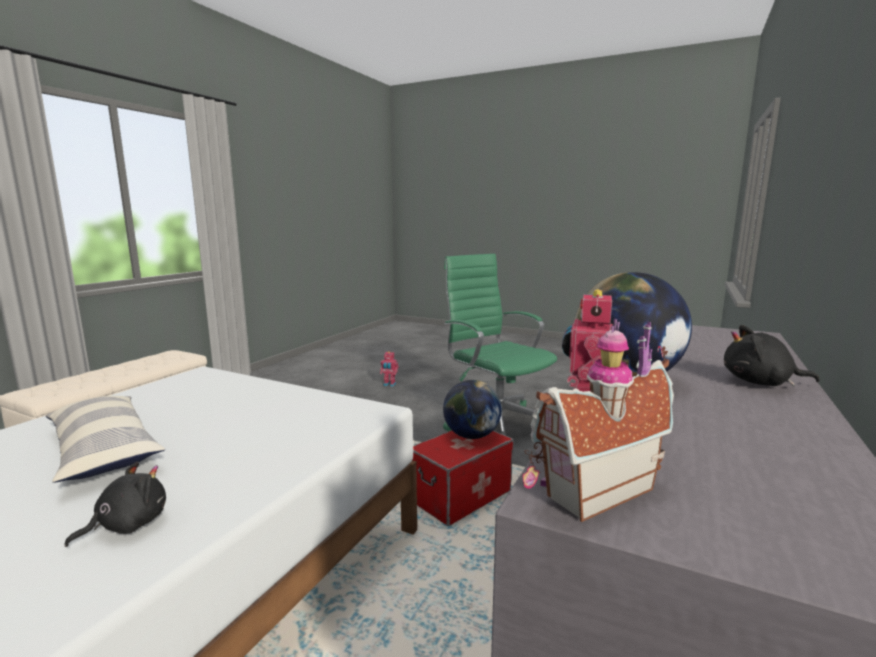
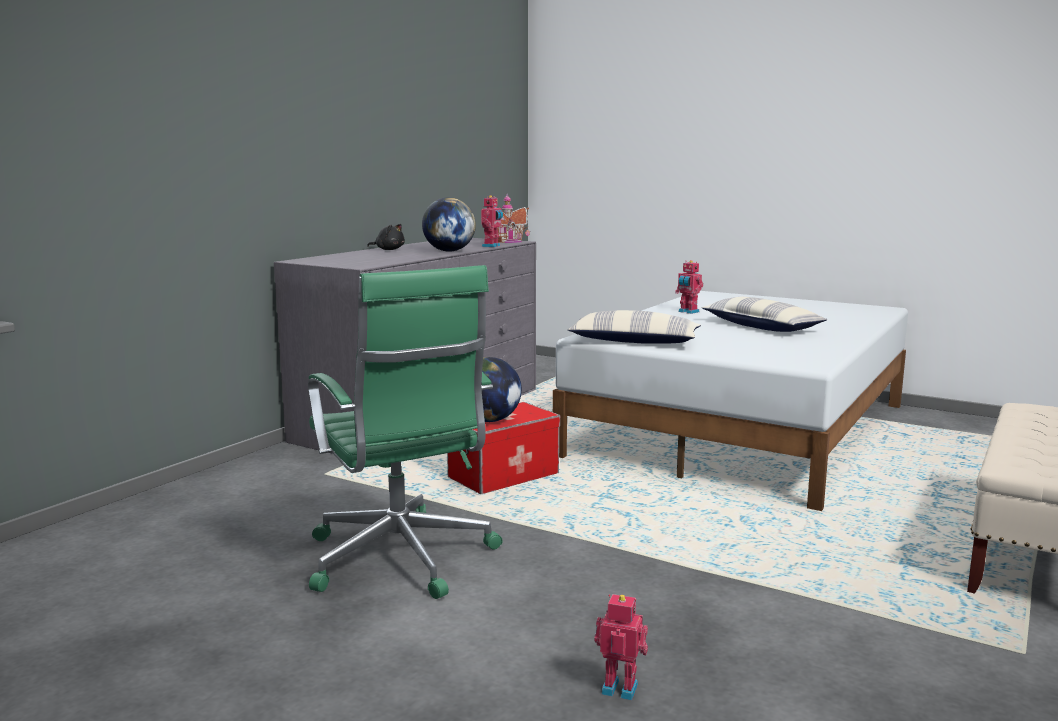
camera: 175 degrees left, 0 degrees up
(128, 525) = (688, 312): black plush toy -> toy robot
(326, 402) = (634, 342): none -> pillow

